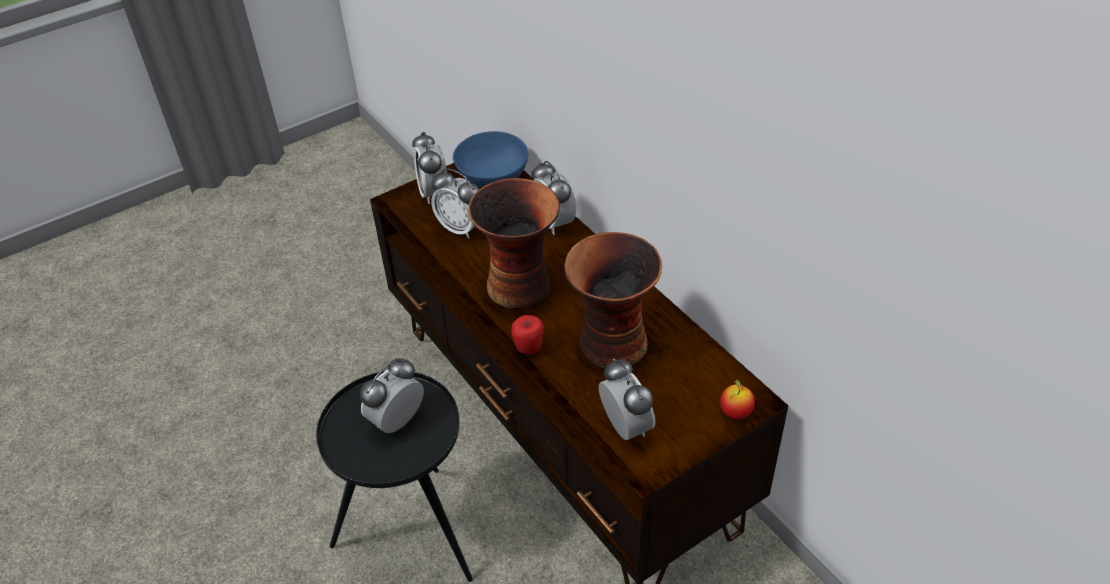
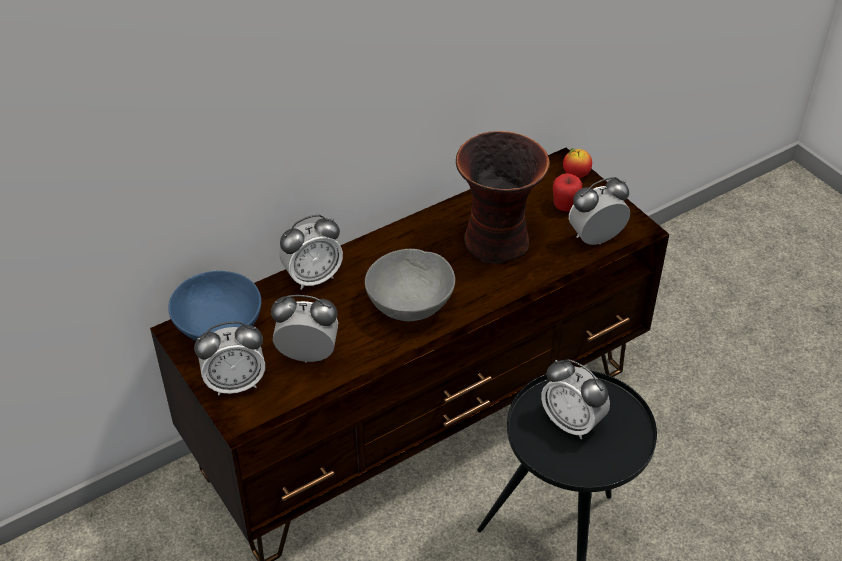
camera: 90 degrees left, 0 degrees up
(461, 228) = (308, 355): alarm clock -> alarm clock turned 120 degrees counterclockwise
(520, 285) = (410, 305): vase -> grey bowl
(528, 348) = (501, 299): apple -> apple (565, 207)

